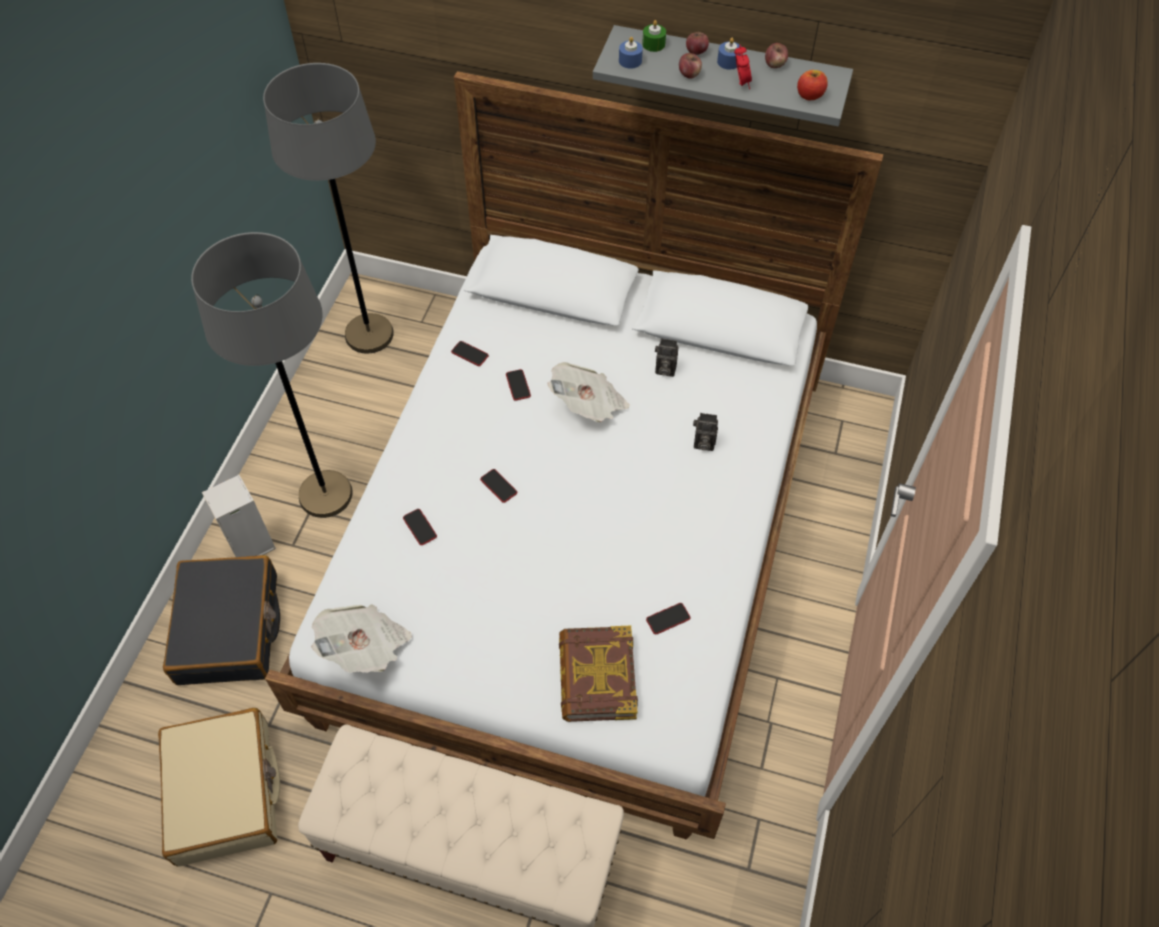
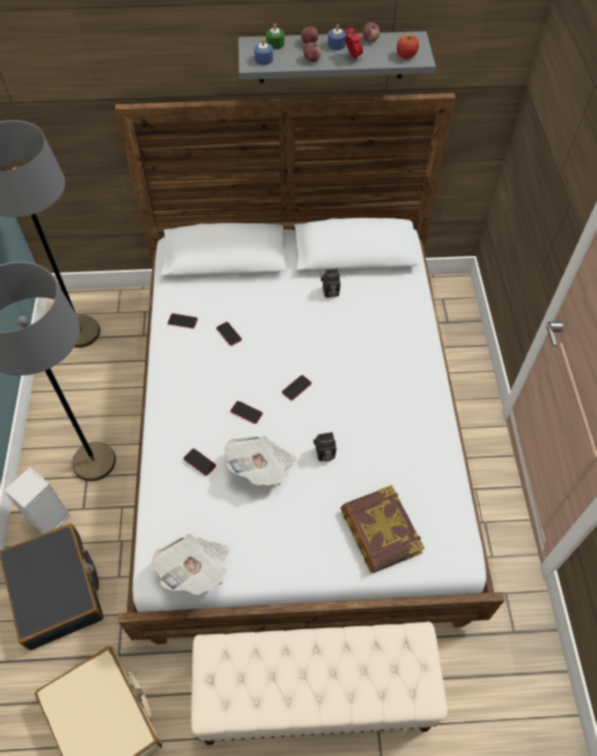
camera: 20 degrees left, 0 degrees up
(589, 405) = (287, 333): newspaper -> newspaper (262, 467)
(668, 619) = (411, 471): phone -> phone (296, 388)
(702, 443) = (380, 337): camera -> camera (324, 454)

